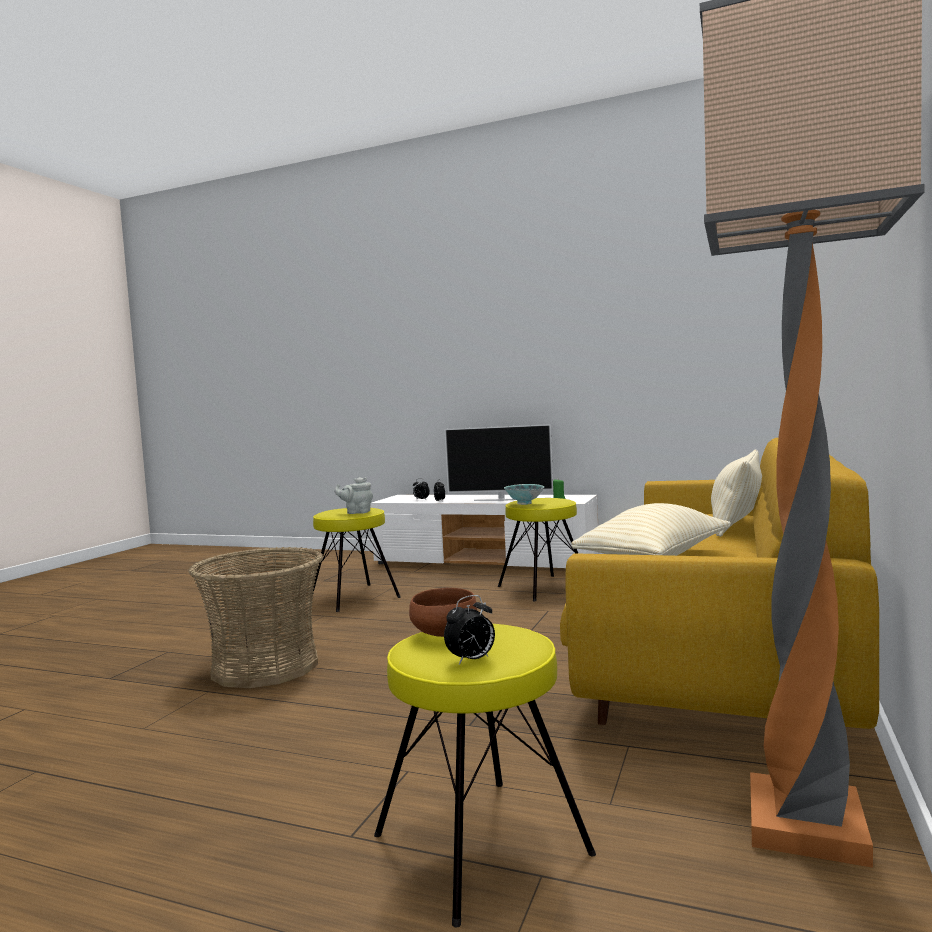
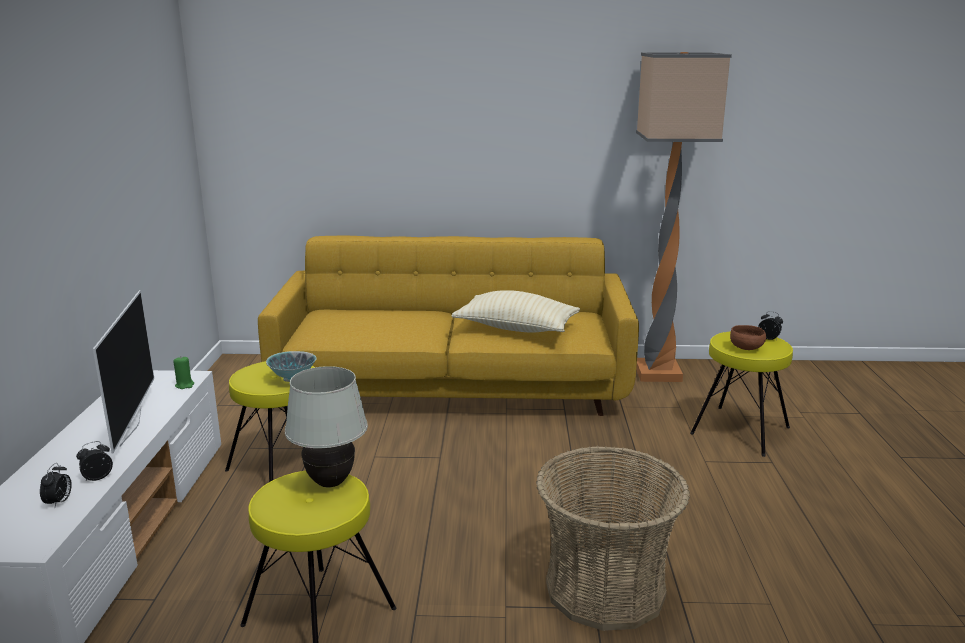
camera: 110 degrees left, 15 degrees up
(356, 512) = (330, 482): grey teapot -> white table lamp
(737, 525) = (380, 311): beige pillow -> none

